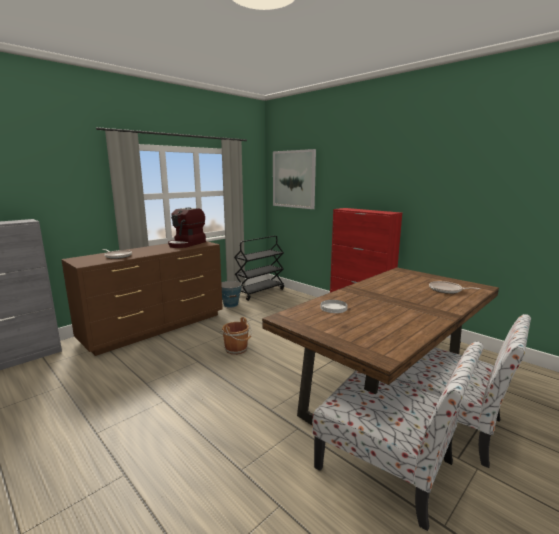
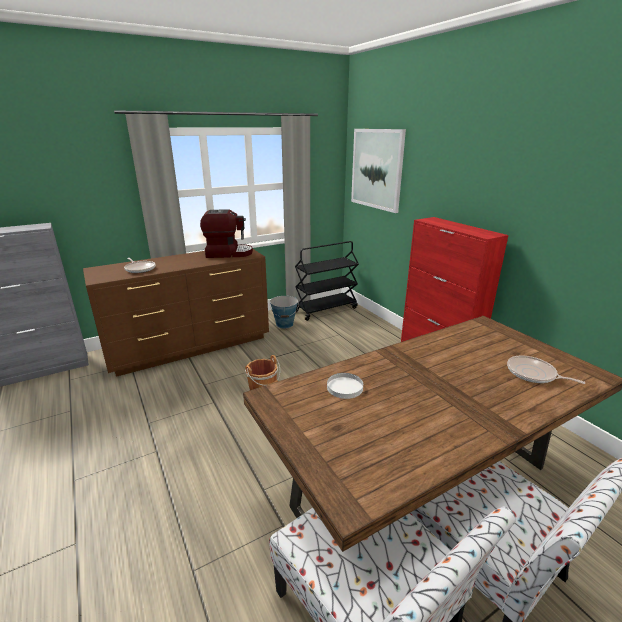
camera: 15 degrees right, 10 degrees up
(187, 244) = (228, 253): coffee machine -> coffee machine turned 135 degrees counterclockwise

